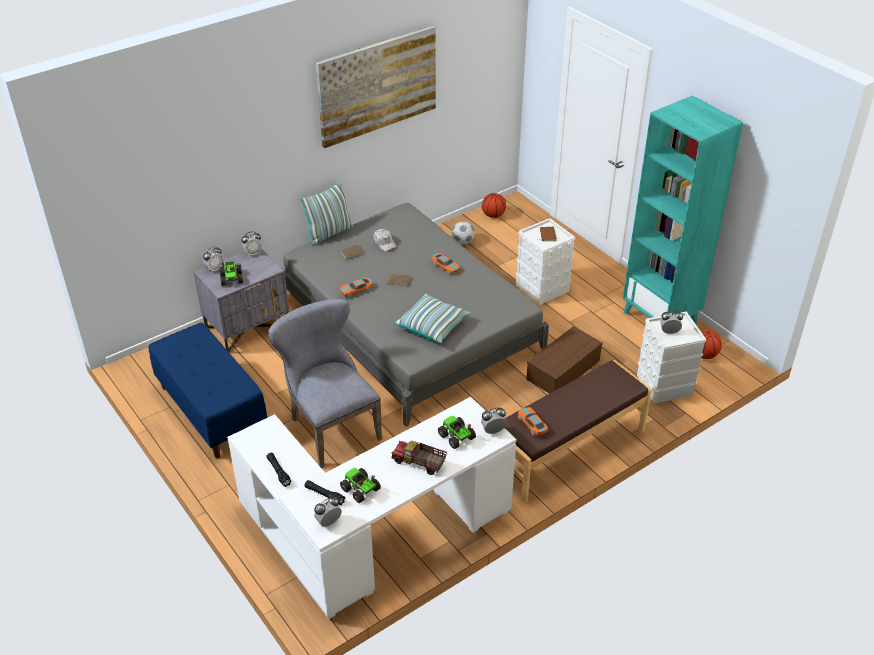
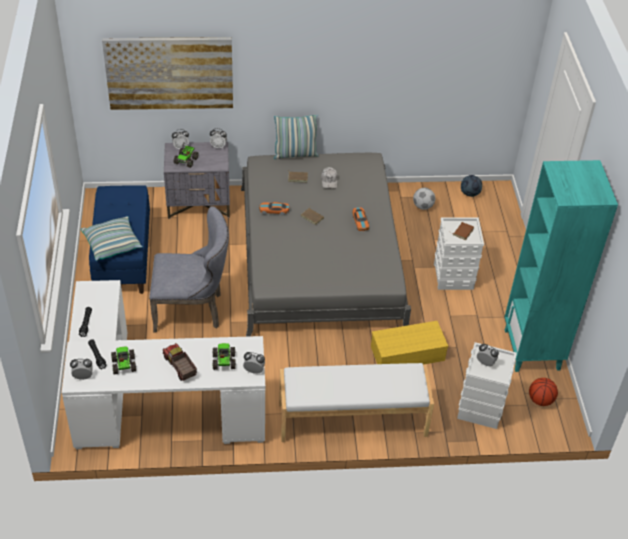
camera: 30 degrees right, 5 degrees up
(330, 426) = (193, 310): grey chair -> grey chair turned 90 degrees clockwise
(377, 85) = (367, 44): picture -> picture (169, 72)
(432, 325) = (305, 266): pillow -> pillow (112, 244)
(493, 215) = (470, 194): basketball -> football
(532, 424) = (309, 382): toy car -> none
(563, 371) = (406, 354): brown storage box -> yellow storage box
(569, 450) = (352, 420): brown bench -> white bench

